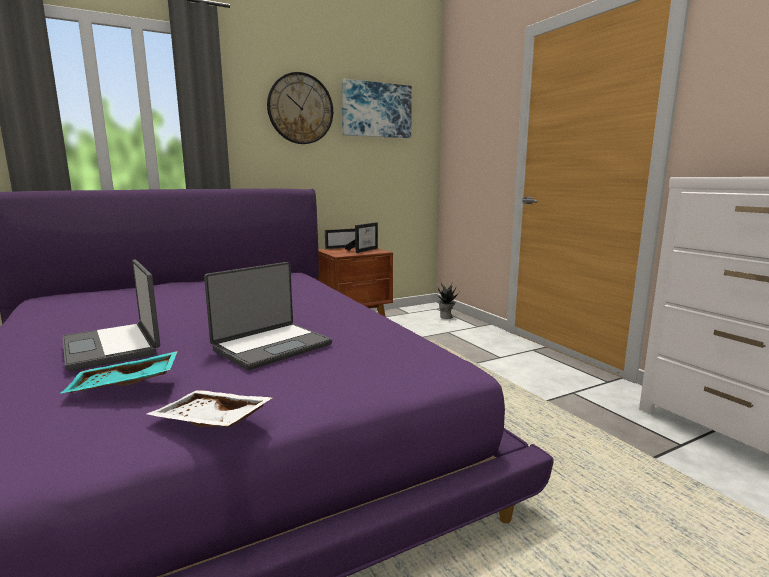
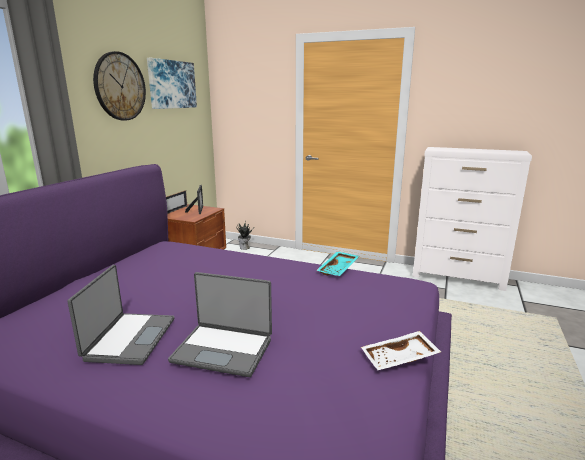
camera: 40 degrees left, 5 degrees up
(125, 385) = (315, 365): turquoise tray -> turquoise tray (339, 269)
(271, 346) = (313, 306): laptop -> laptop (129, 339)

